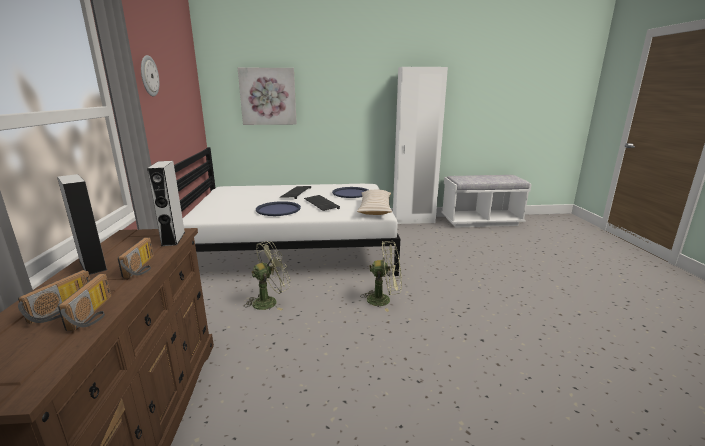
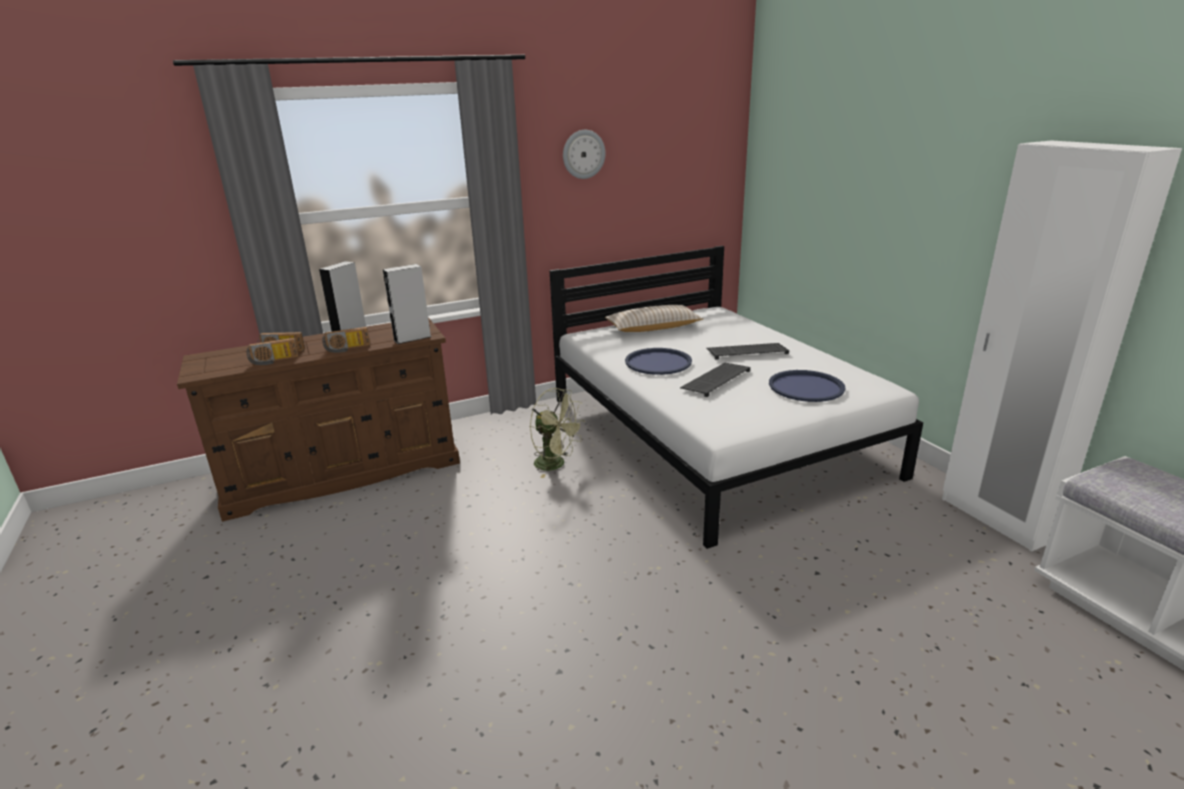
camera: 70 degrees right, 5 degrees up
(268, 96) = (815, 178): picture -> none
(375, 209) = (743, 423): beige pillow -> beige pillow (653, 328)
(384, 300) = (617, 550): green fan -> none

